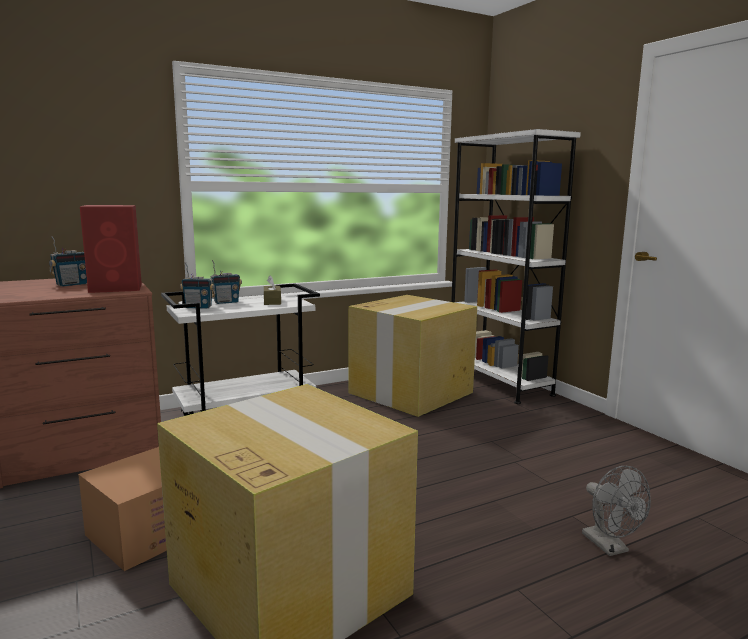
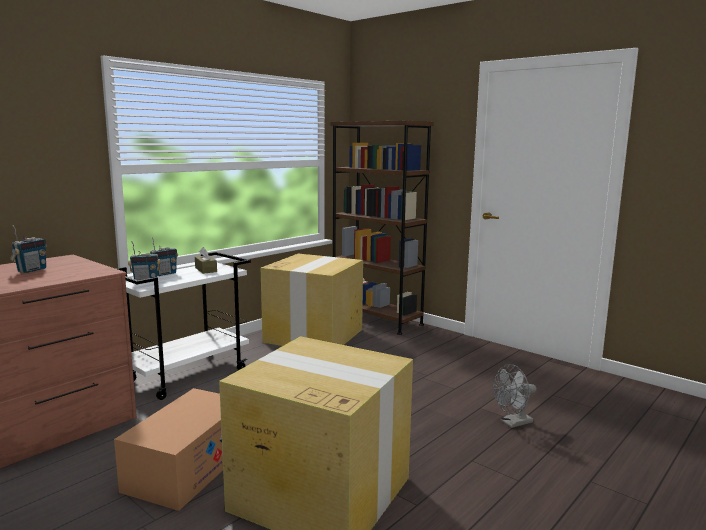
camera: 20 degrees left, 0 degrees up
(117, 288) = (86, 270): red speaker -> none
(498, 382) = (376, 319): white bookcase -> brown bookcase
(610, 547) = (513, 423): grey fan -> grey fan turned 105 degrees clockwise

